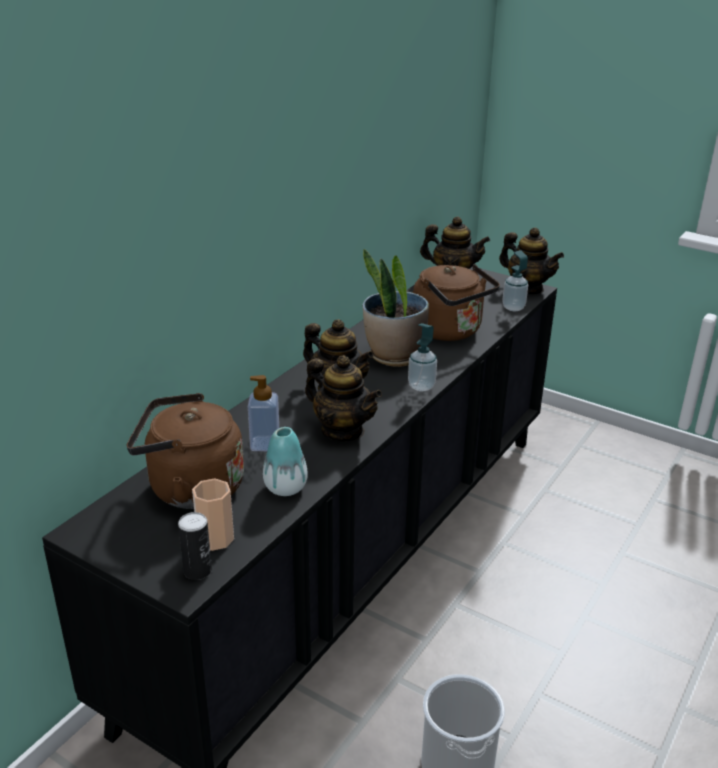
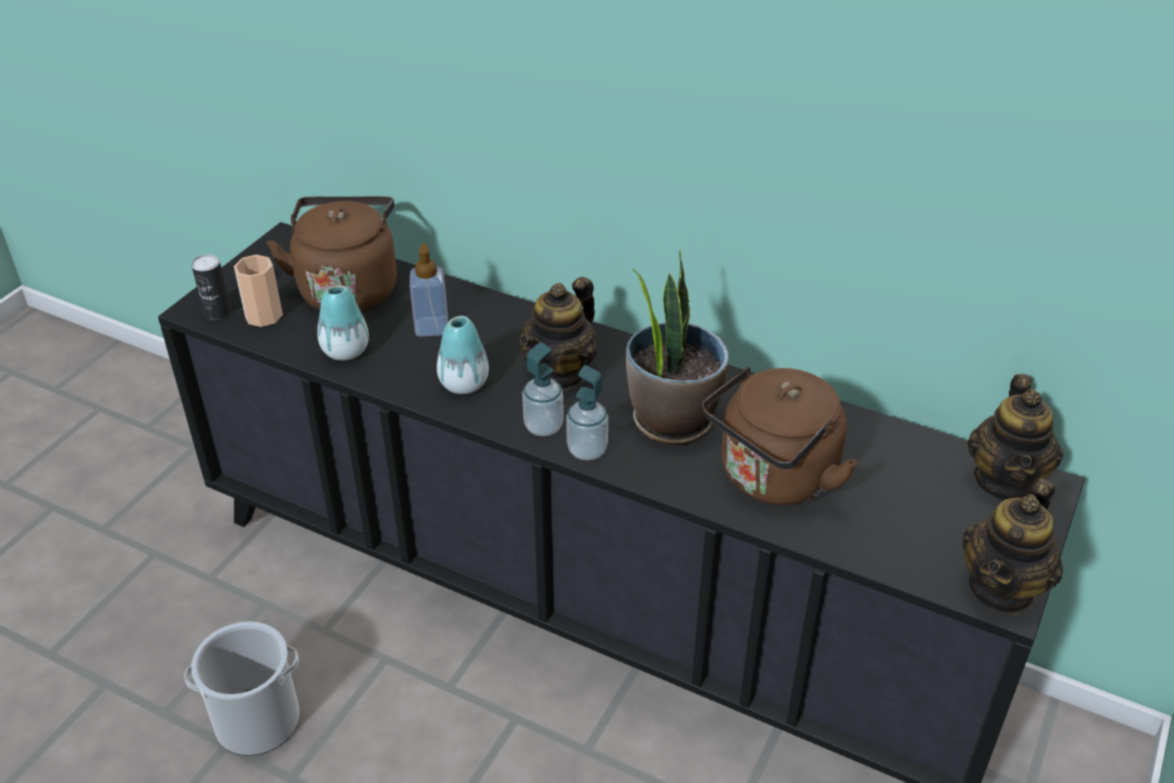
camera: 85 degrees right, 10 degrees up
(342, 431) = (464, 384): teapot -> vase
(513, 307) = (902, 563): soap dispenser -> soap dispenser (543, 426)

